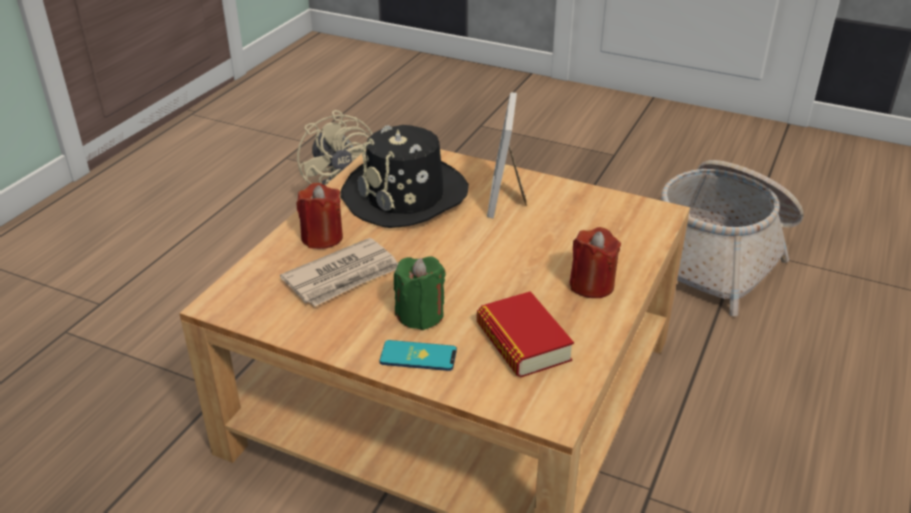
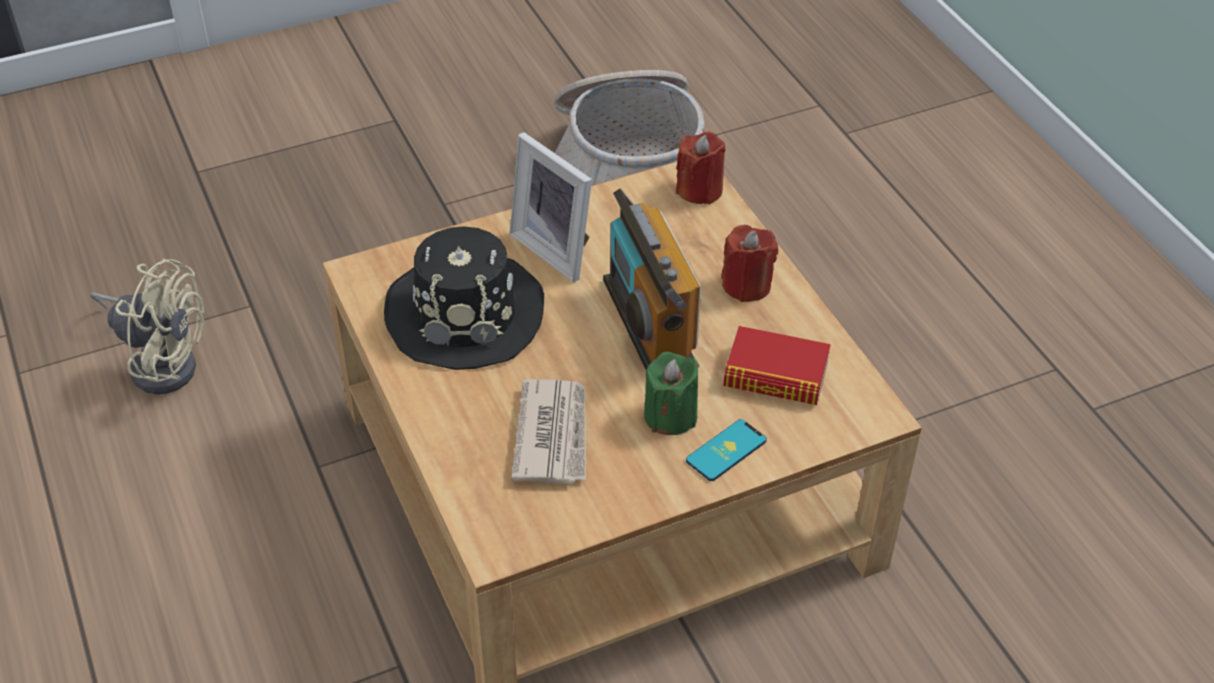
camera: 50 degrees left, 10 degrees up
(322, 237) = (467, 414): red candle -> red candle (699, 190)
(492, 264) = (648, 324): none -> radio

